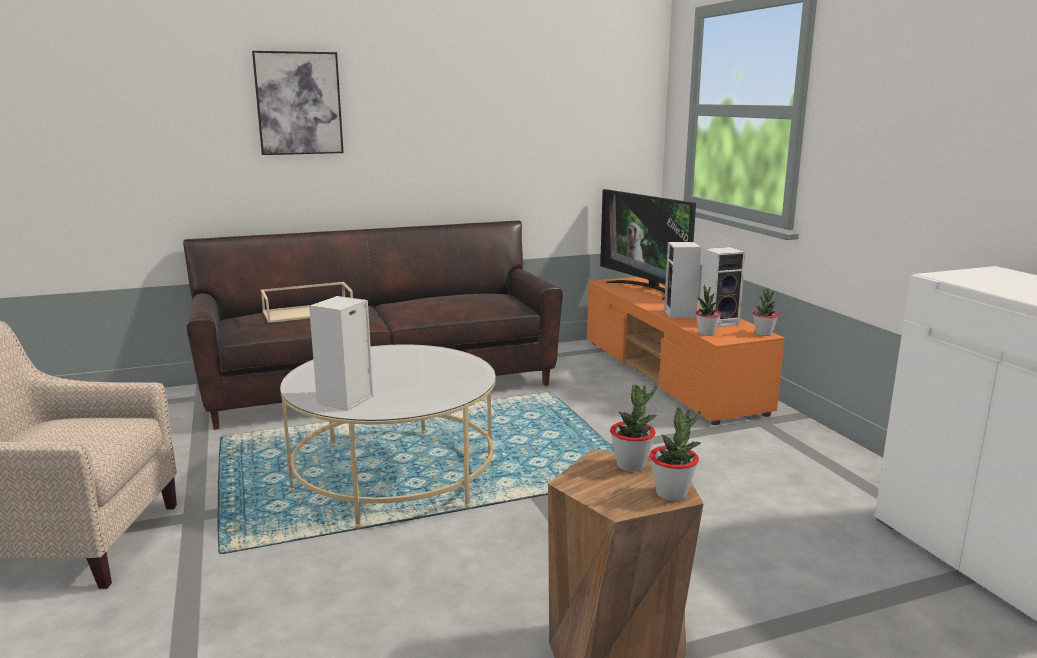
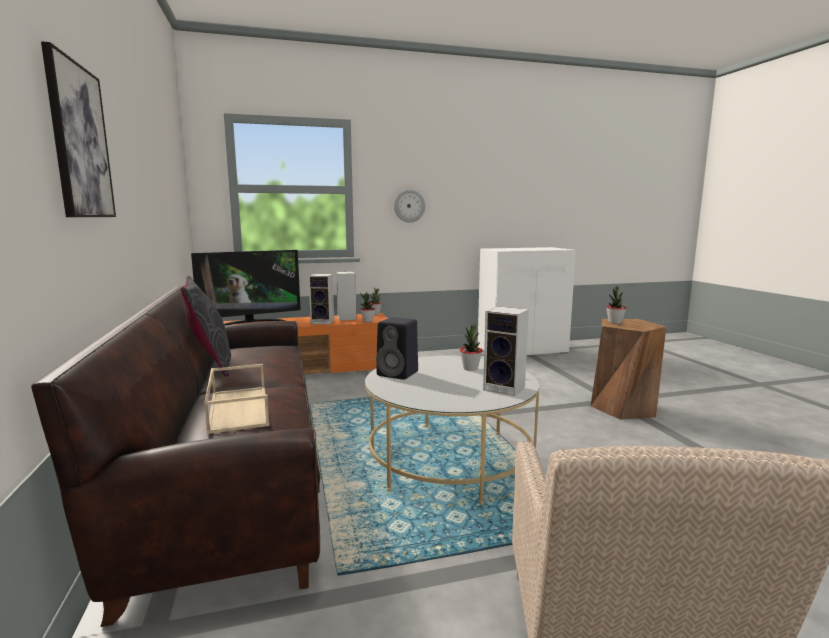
camera: 85 degrees left, 5 degrees down
(410, 355) = (399, 374): none -> black speaker
(433, 294) = (210, 365): none -> grey pillow
(672, 493) = (635, 320): potted plant -> potted plant (470, 368)
(878, 146) = (409, 206): none -> wall clock

